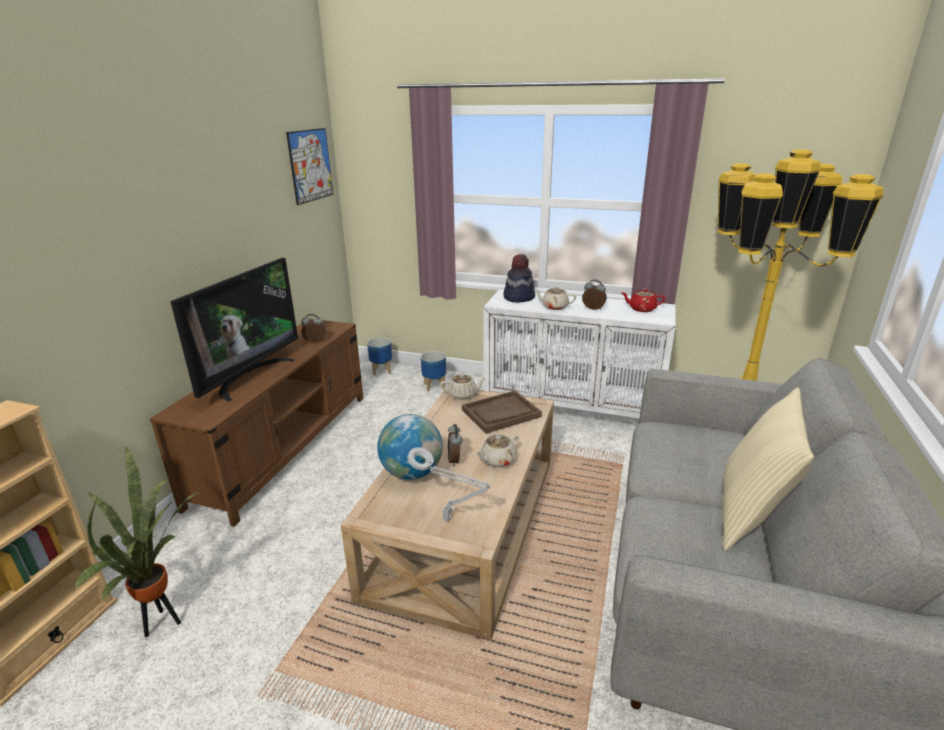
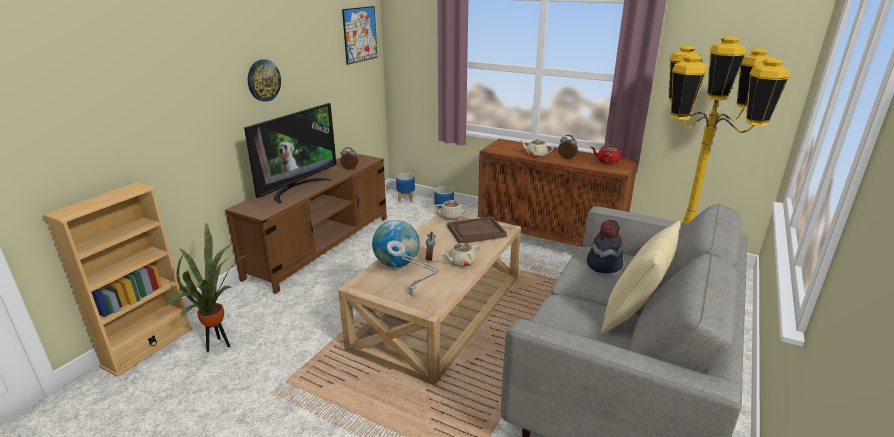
camera: 10 degrees right, 0 degrees up
(190, 232) = (263, 80): none -> wall clock
(518, 297) = (510, 146): hat -> hat (603, 264)
(572, 410) = (549, 242): white cabinet -> brown cabinet

